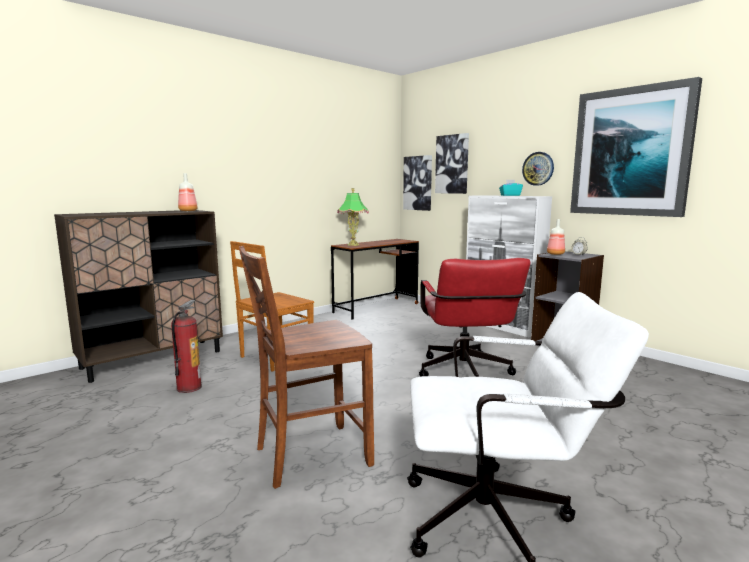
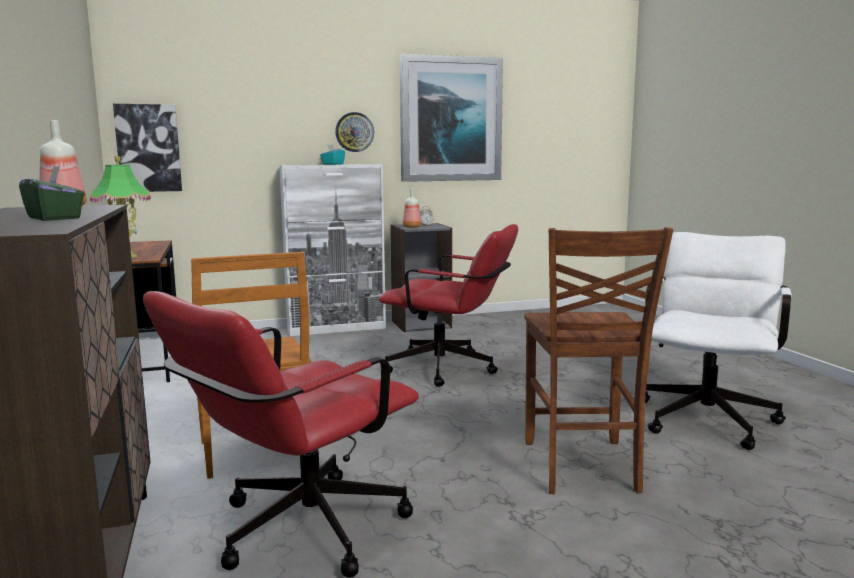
camera: 65 degrees left, 0 degrees up
(130, 213) = (55, 218): none -> green tissue box
(189, 387) = (296, 533): fire extinguisher -> red office chair
(452, 164) = (219, 121): picture -> none

